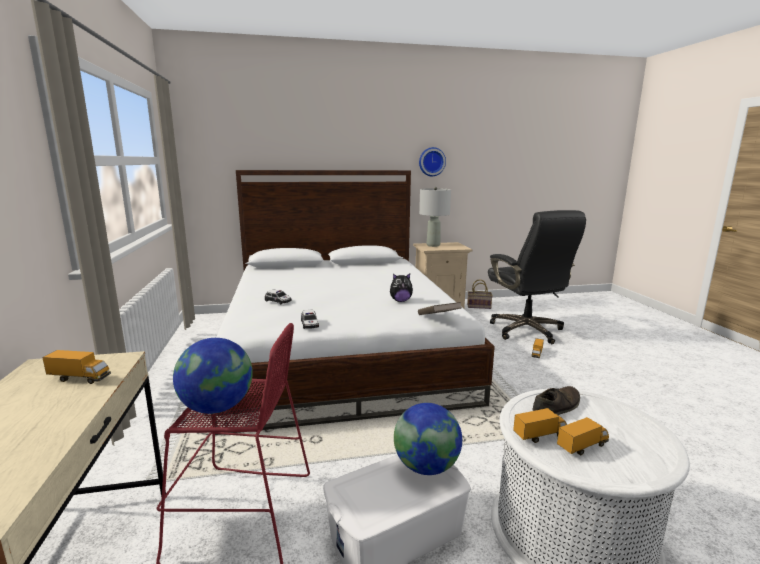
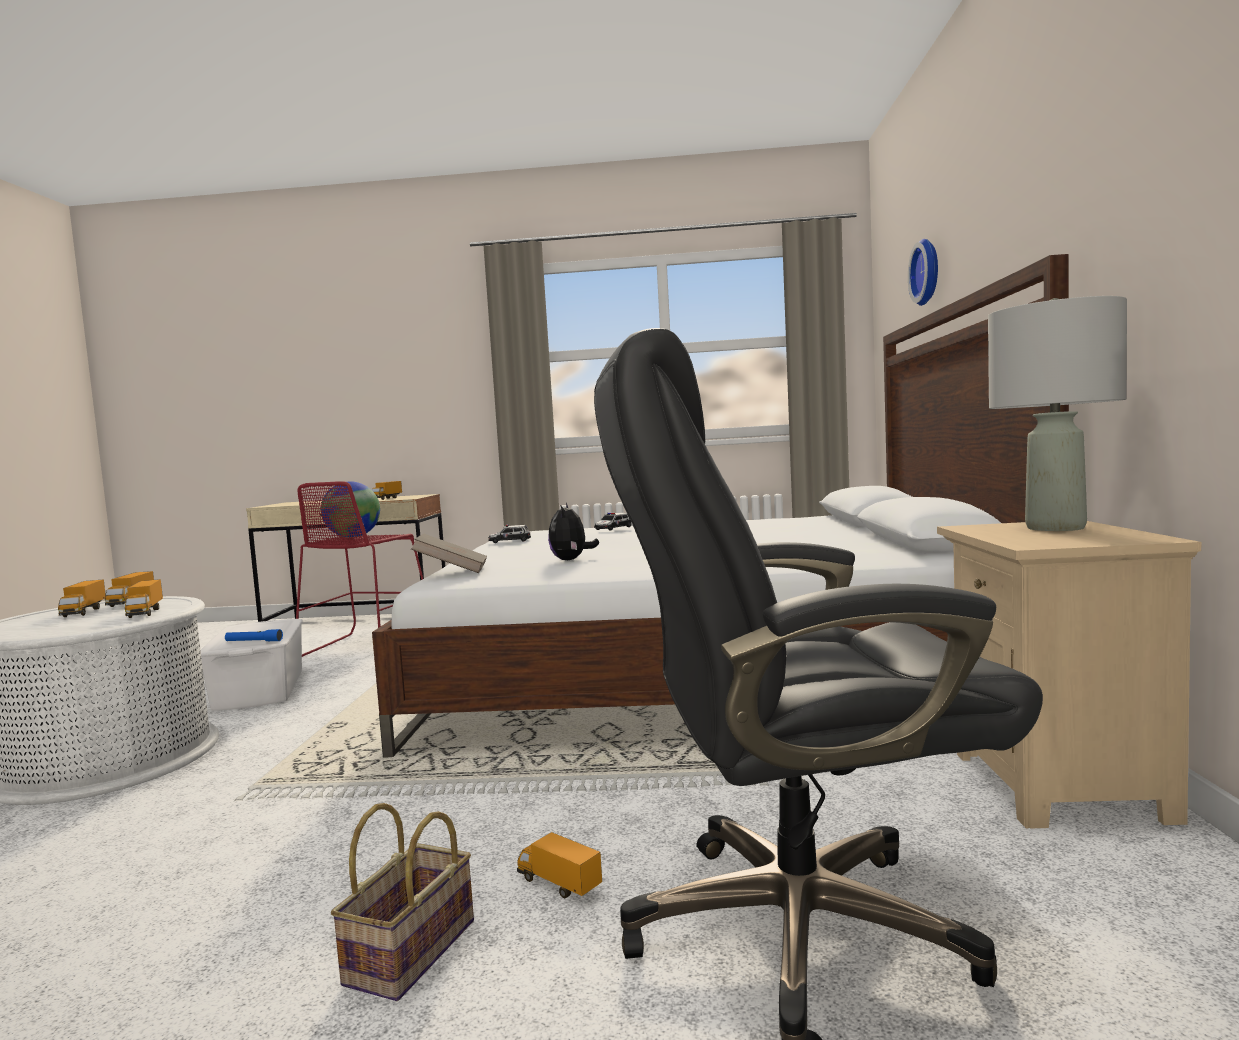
camera: 105 degrees right, 10 degrees down
(426, 467) = (253, 641): globe -> blue flashlight
(431, 162) = (1139, 194): wall clock -> wall clock (928, 272)
(479, 306) = (1149, 883): basket -> basket (411, 955)
(556, 407) = (145, 613): brown shoe -> toy truck

